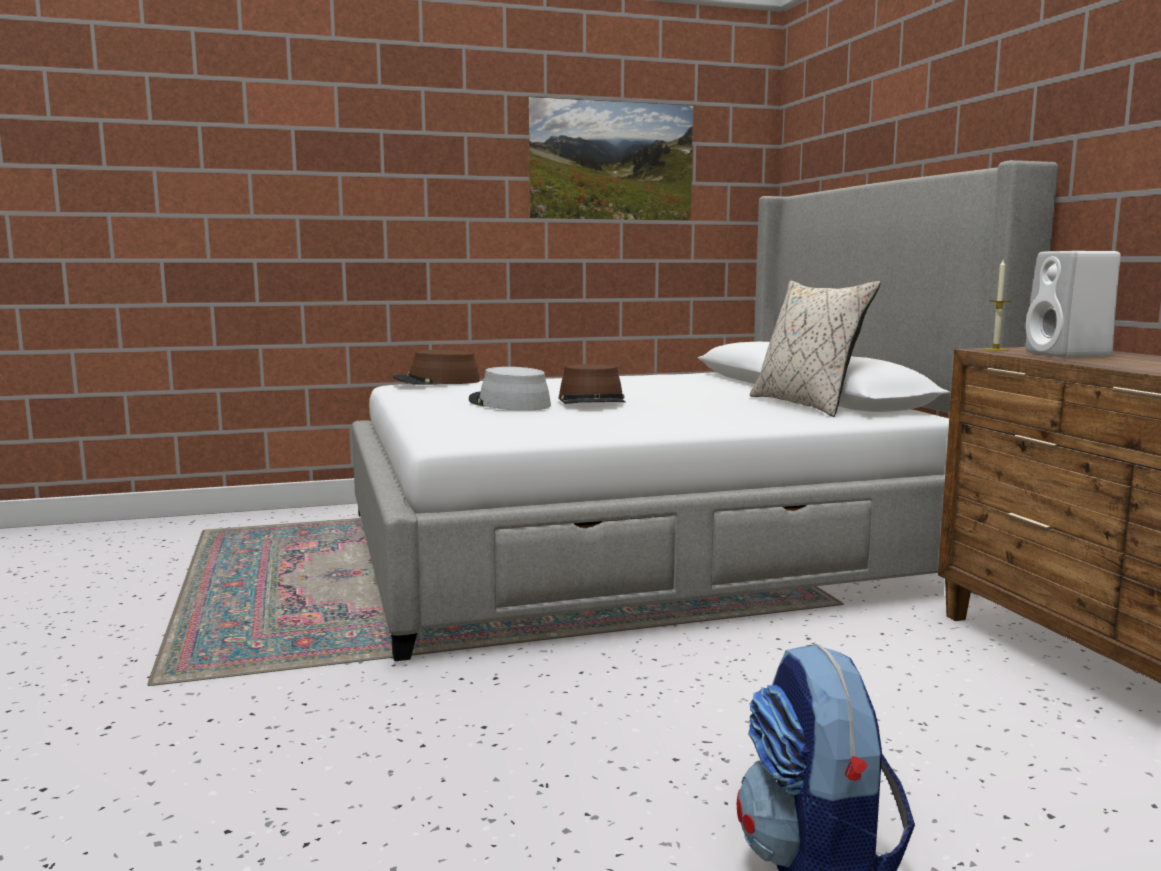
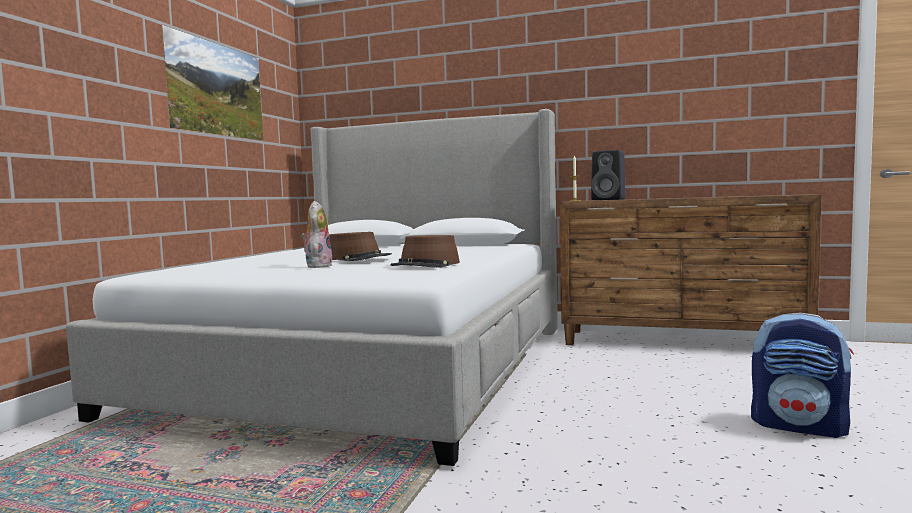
camera: 55 degrees left, 5 degrees down
(436, 381) = (176, 266): brown hat -> brown hat (426, 265)
(509, 403) = (317, 266): grey hat -> plush toy
(807, 405) = (459, 247): beige pillow -> none
(1069, 354) = (609, 199): white speaker -> black speaker

